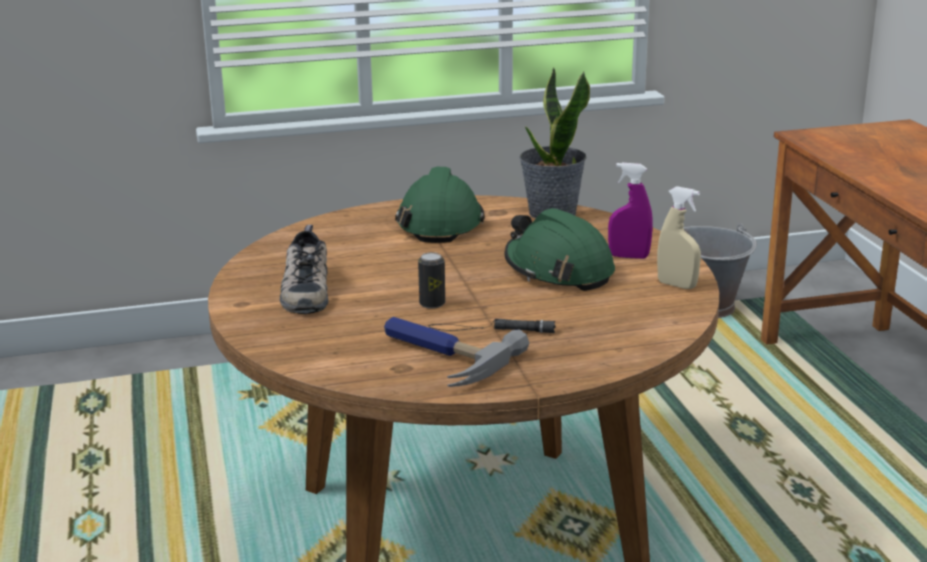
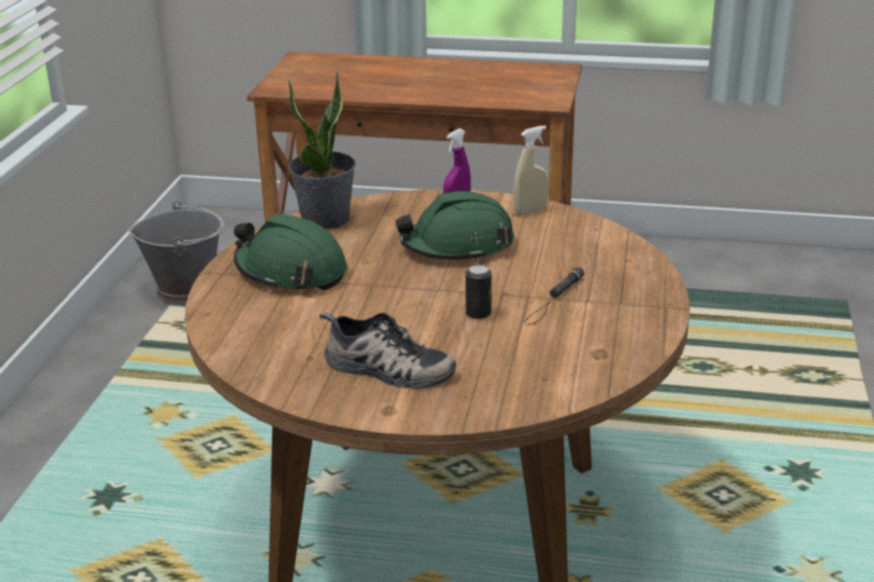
camera: 65 degrees left, 5 degrees up
(440, 356) = (589, 332): hammer -> none

